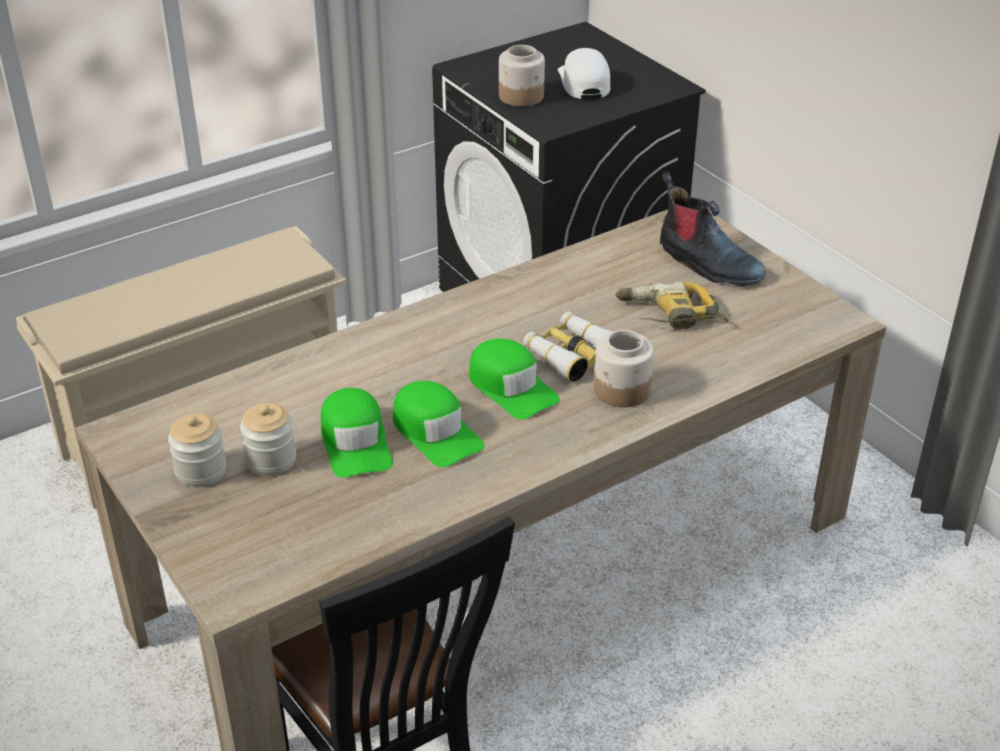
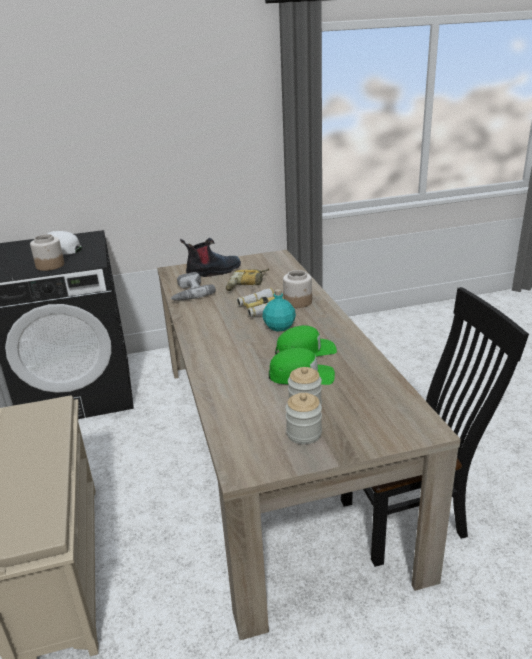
camera: 70 degrees left, 10 degrees down
(511, 387) = (279, 327): green cap -> turquoise bottle
(600, 261) = (188, 293): none -> power drill

